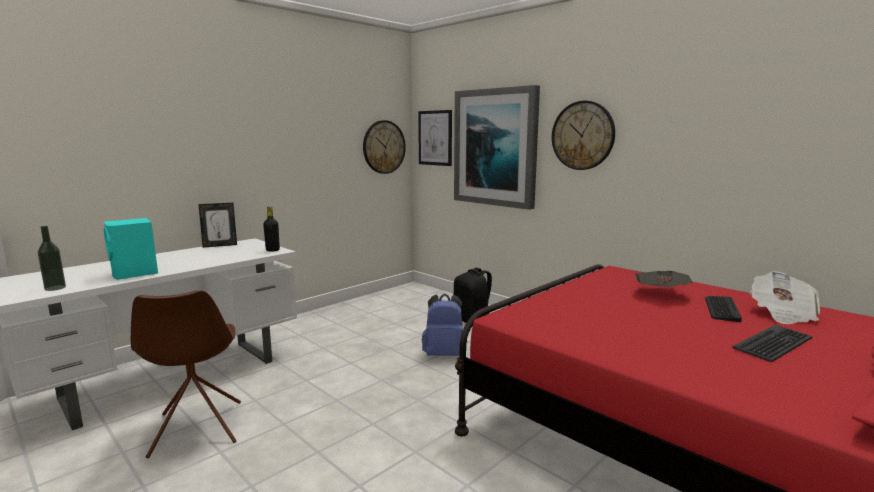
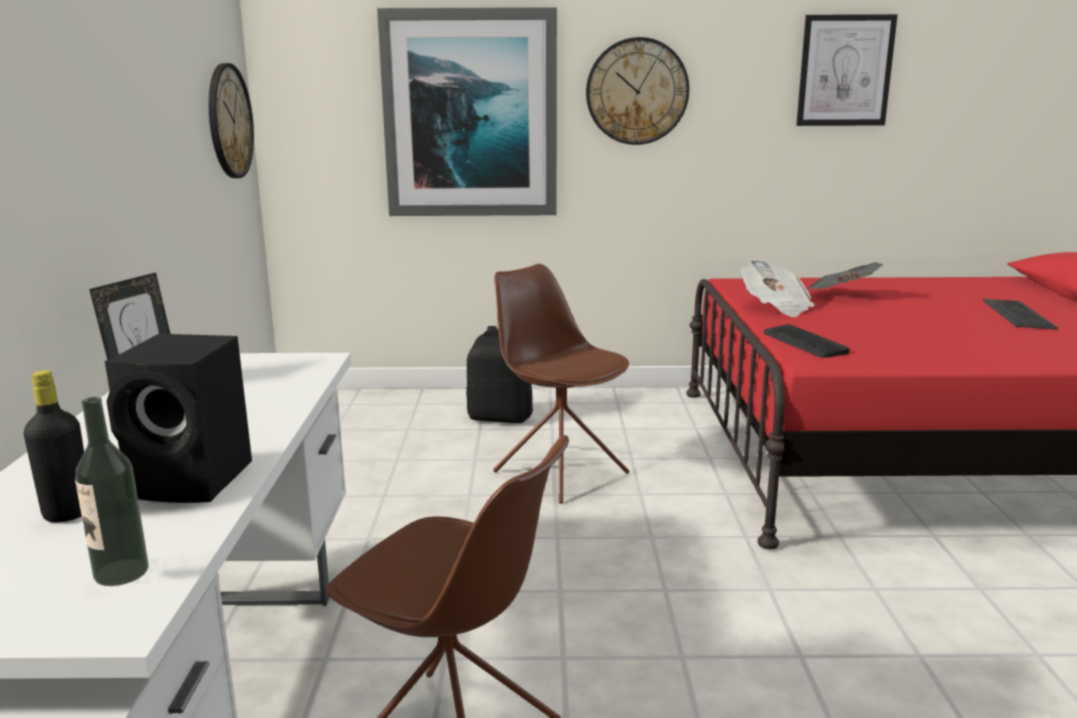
camera: 45 degrees left, 5 degrees up
(135, 274) = (195, 481): turquoise speaker -> black speaker
(272, 250) = (302, 361): black bottle -> black bottle (68, 514)
(435, 138) = (320, 99): picture -> picture (845, 71)
(444, 354) = (559, 471): blue backpack -> brown chair
(721, 309) = (915, 297): keyboard -> keyboard (804, 342)
(782, 314) = (954, 289): newspaper -> newspaper (775, 307)

